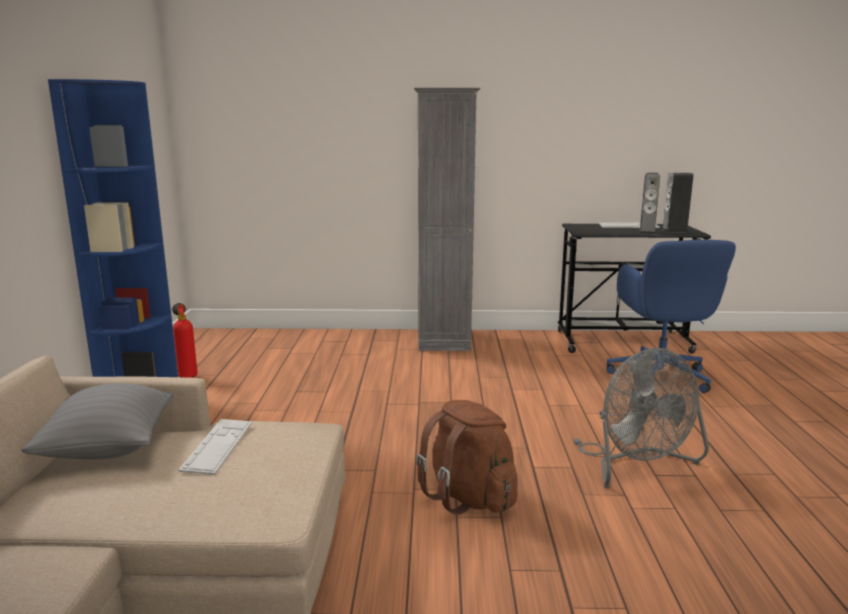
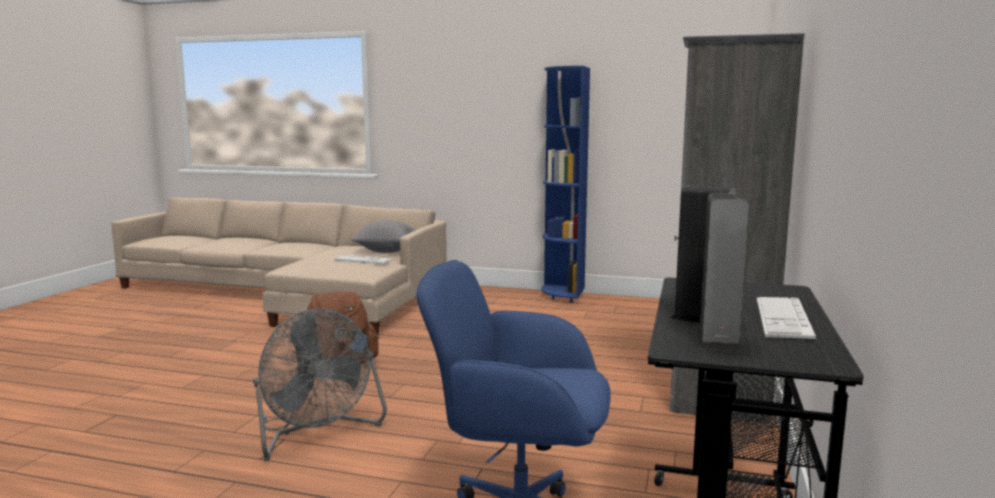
camera: 105 degrees right, 5 degrees down
(187, 375) = (613, 305): fire extinguisher -> none
(633, 465) = (311, 434): grey fan -> grey fan turned 120 degrees counterclockwise

